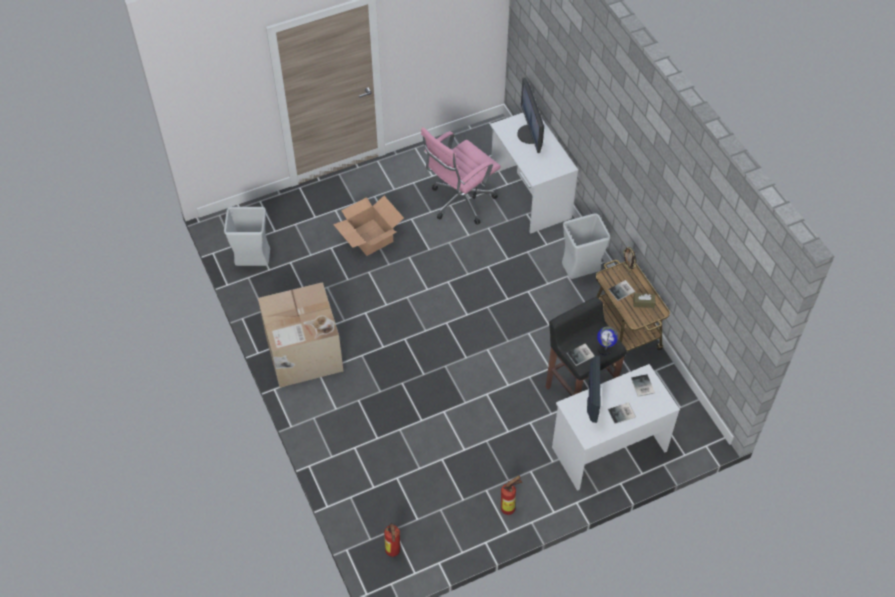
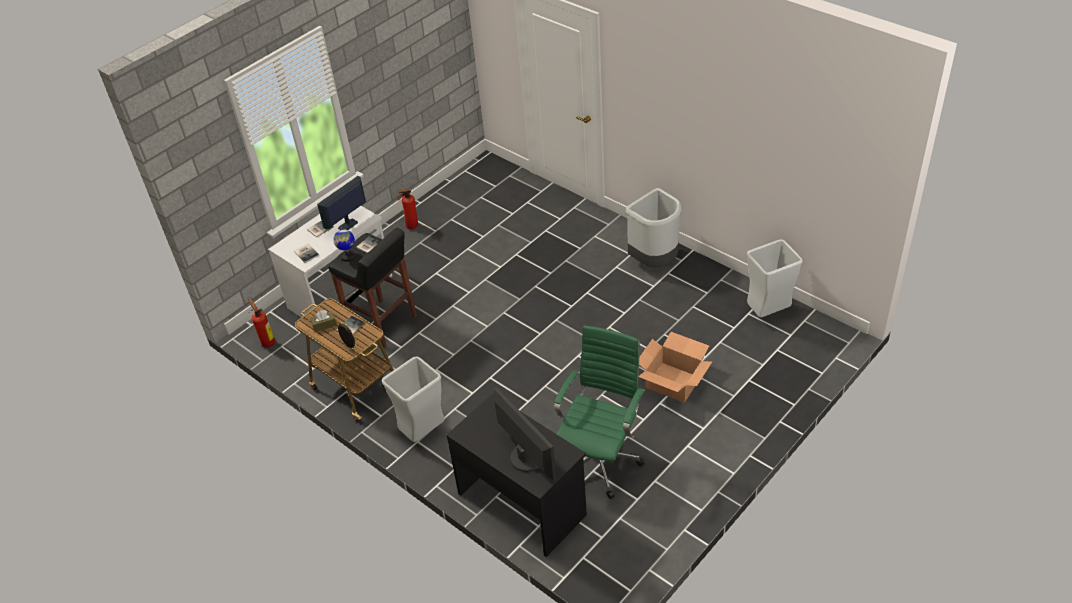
camera: 160 degrees right, 10 degrees down
(303, 354) = (654, 261): cardboard box -> grey trash can
(393, 552) = (487, 175): fire extinguisher -> fire extinguisher (267, 342)
(459, 203) = (600, 460): pink office chair -> green office chair
(529, 195) = (522, 503): white desk -> black desk
(593, 405) = (347, 225): monitor -> monitor turned 60 degrees clockwise

